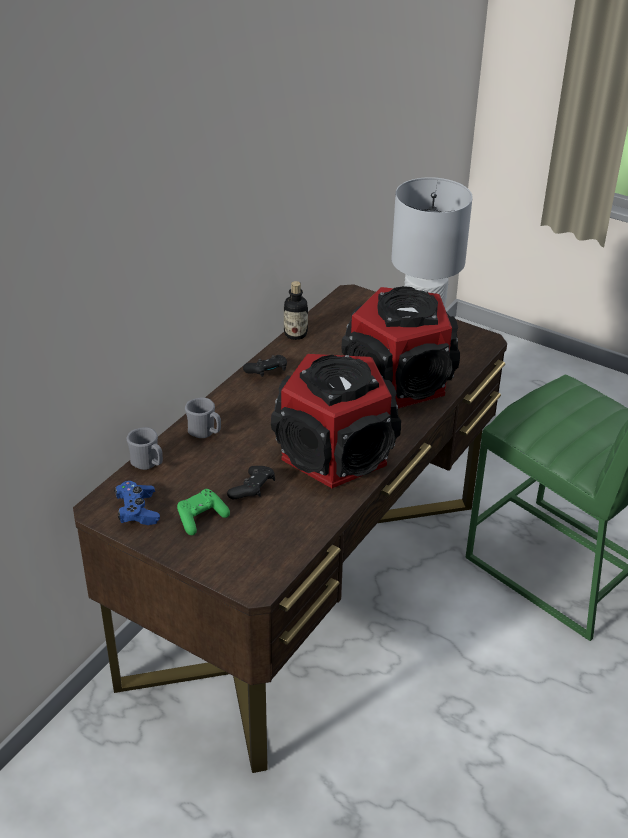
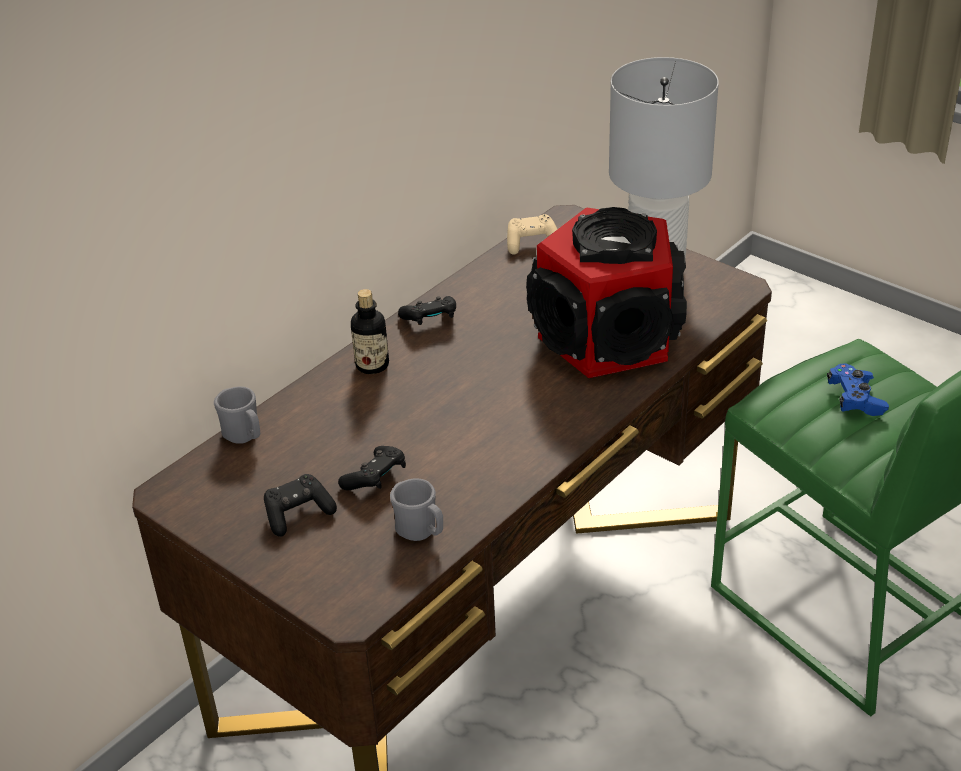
camera: 10 degrees right, 0 degrees up
(137, 511) = (216, 499): blue game controller -> blue game controller (855, 399)
(201, 518) = (298, 514): green game controller -> black game controller
(205, 433) = (329, 398): grey mug -> grey mug (421, 532)
(295, 334) = (480, 269): bottle -> bottle (372, 365)
(329, 314) = (532, 243): none -> beige game controller
(335, 453) = (499, 433): speaker -> none

